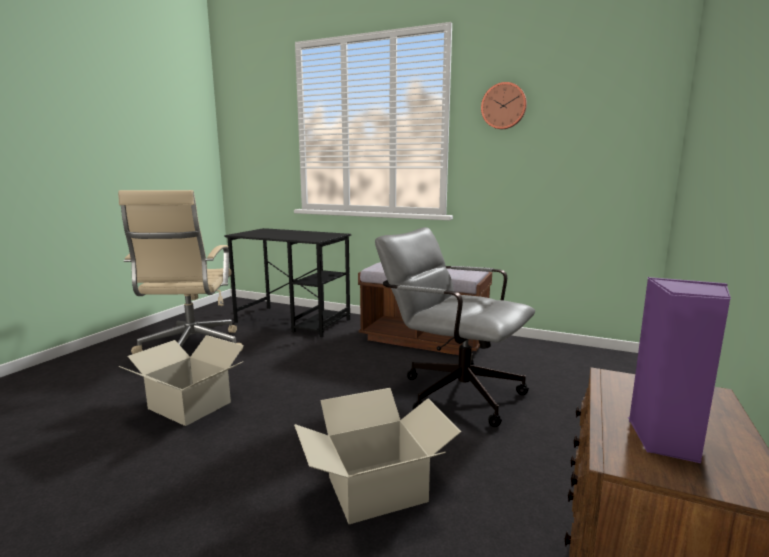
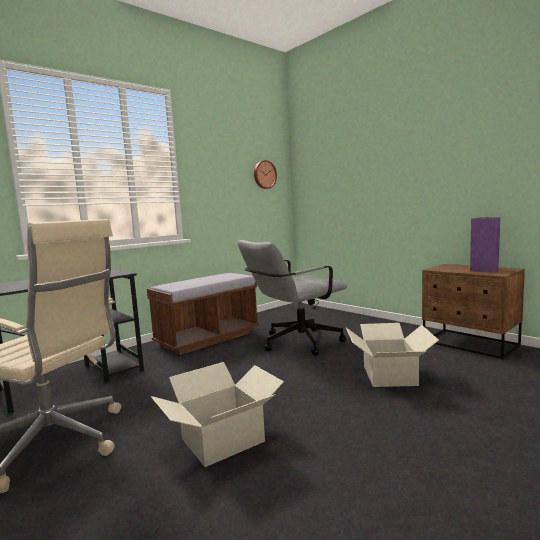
camera: 65 degrees left, 5 degrees down
(504, 106) = (211, 158): wall clock -> wall clock (264, 174)

